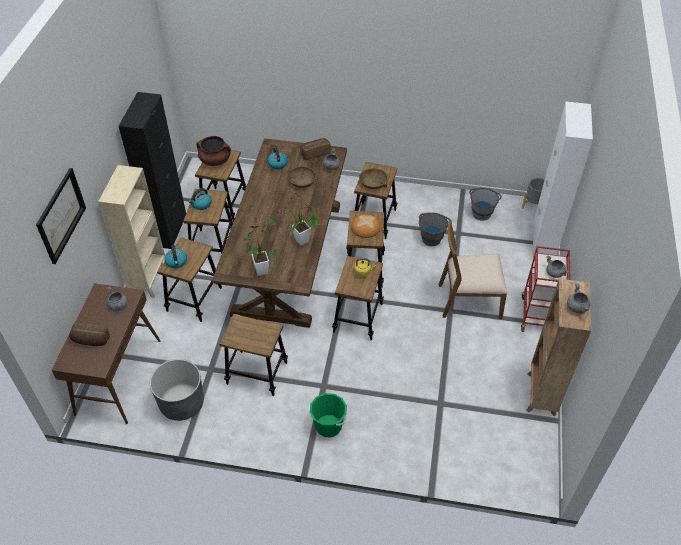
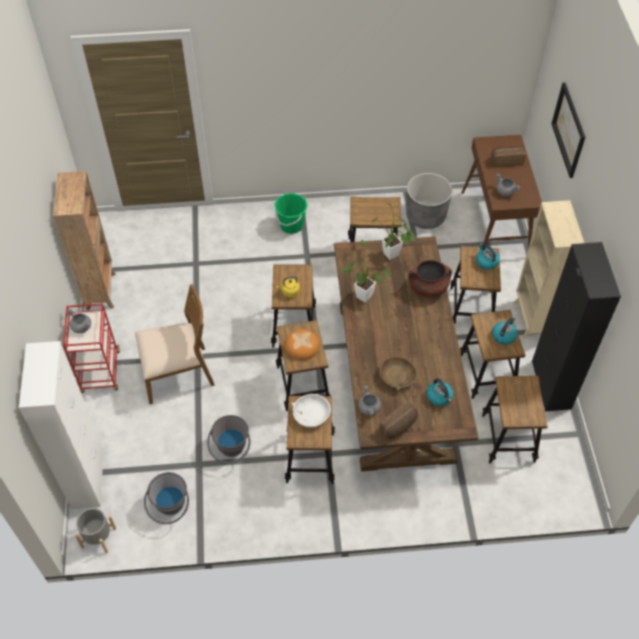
camera: 165 degrees right, 5 degrees up
(215, 160) = (526, 404): brown cooking pot -> brown cooking pot (428, 288)
(373, 182) = (311, 414): brown bowl -> white bowl
(576, 307) = (68, 189): grey cooking pot -> none

